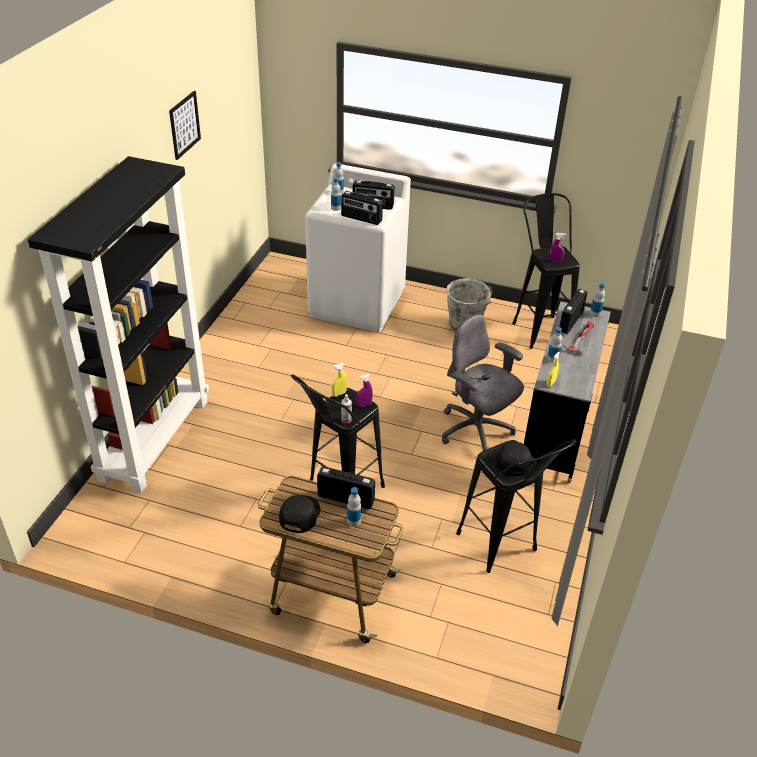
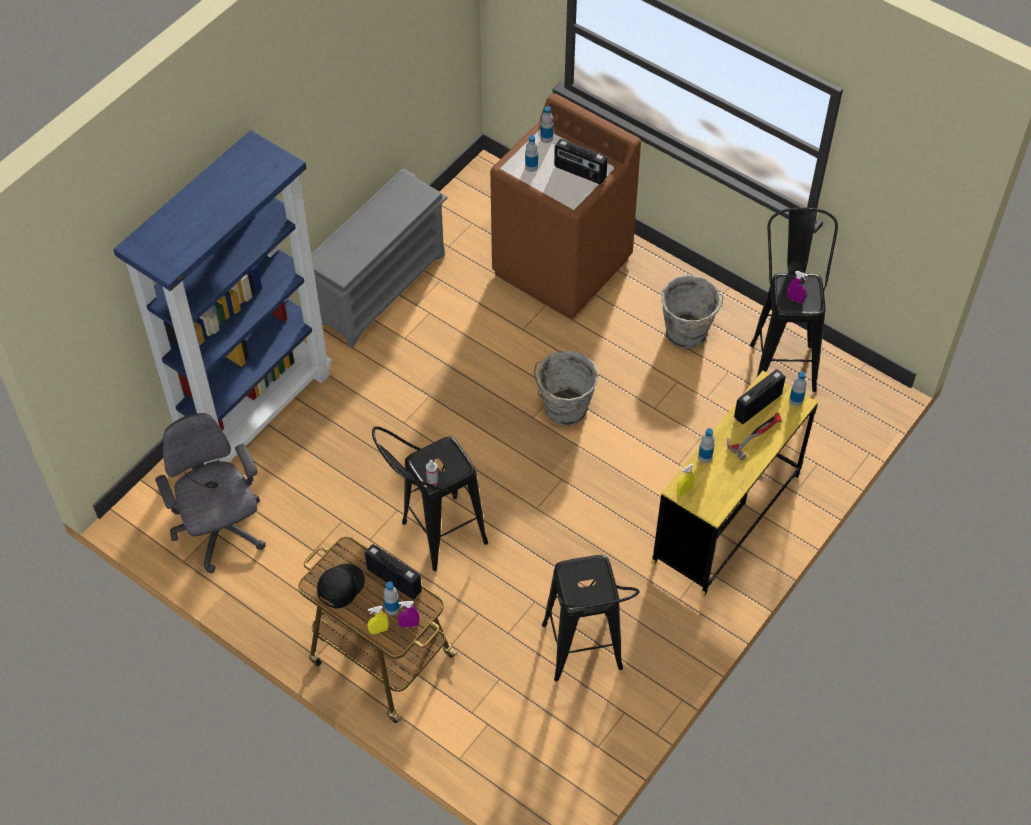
camera: 20 degrees right, 15 degrees up
(155, 438) = (257, 412): black bookcase -> blue bookcase
(184, 125) = (342, 62): picture -> none
(226, 340) = (379, 287): none -> grey shoe rack
(339, 394) = (438, 444): yellow spray bottle -> yellow spray bottle (379, 630)
(357, 304) = (562, 266): white washing machine -> brown washing machine
(361, 219) = (555, 193): radio -> none
(364, 405) = (459, 466): purple spray bottle -> purple spray bottle (409, 624)
(401, 387) = (564, 410): none -> grey bucket
(476, 431) = (626, 496): grey office chair -> grey office chair (221, 532)
(512, 460) = (589, 581): black cap -> none
(556, 429) = (726, 519): grey desk -> yellow desk

